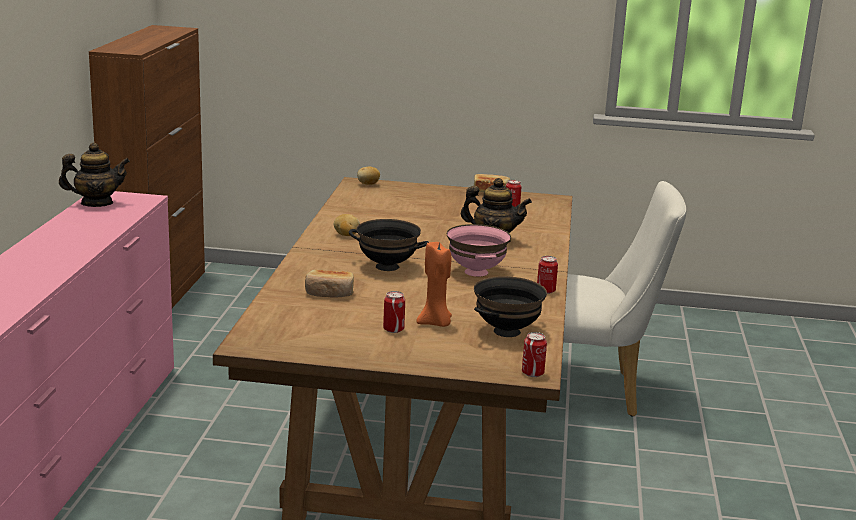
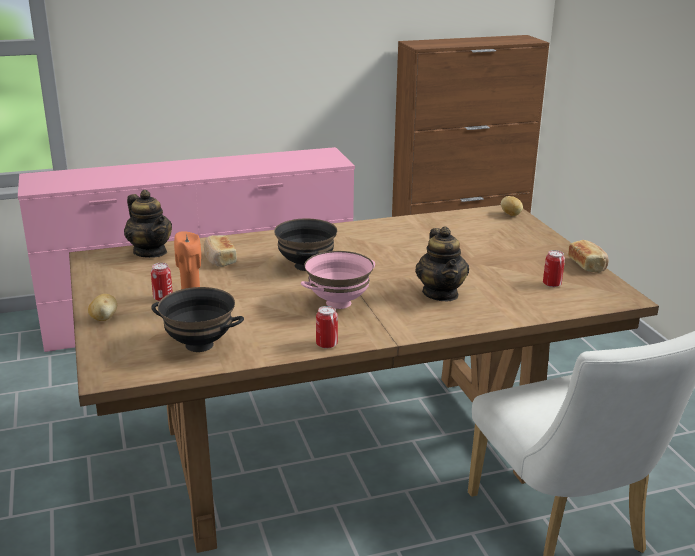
camera: 65 degrees right, 5 degrees up
(96, 203) = (306, 154): teapot -> teapot (150, 252)
(346, 235) = (362, 236): potato -> potato (104, 318)
(532, 373) = (107, 375): can -> none

